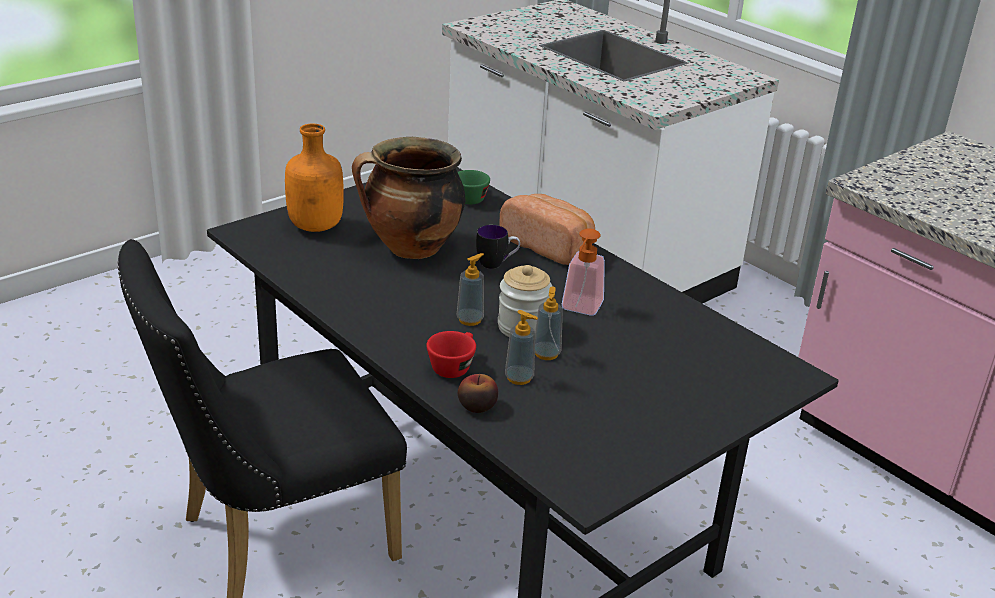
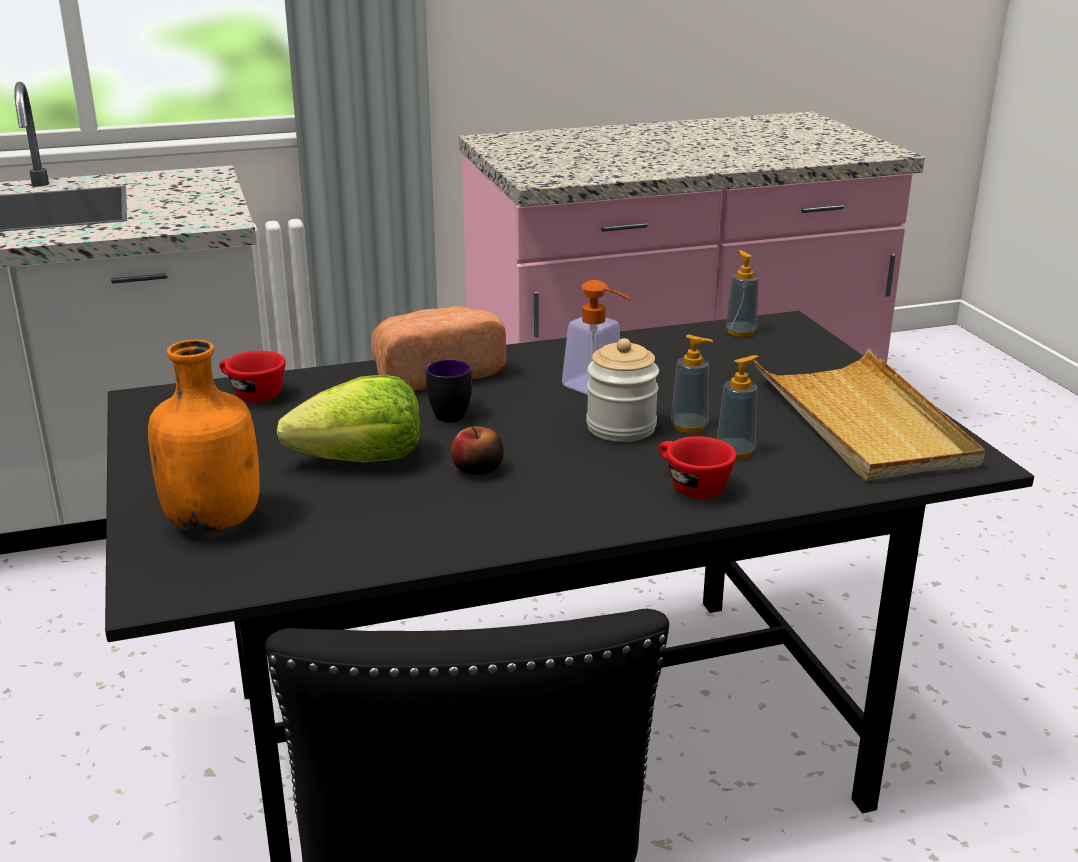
camera: 65 degrees left, 5 degrees down
(411, 249) = (361, 460): cooking pot -> lettuce
(470, 197) = (251, 394): green cup -> red cup
(470, 320) = (582, 455): soap dispenser -> soap dispenser (740, 332)
(477, 406) = (787, 488): apple -> apple (477, 469)
(618, 431) = (862, 422): none -> beige tray

